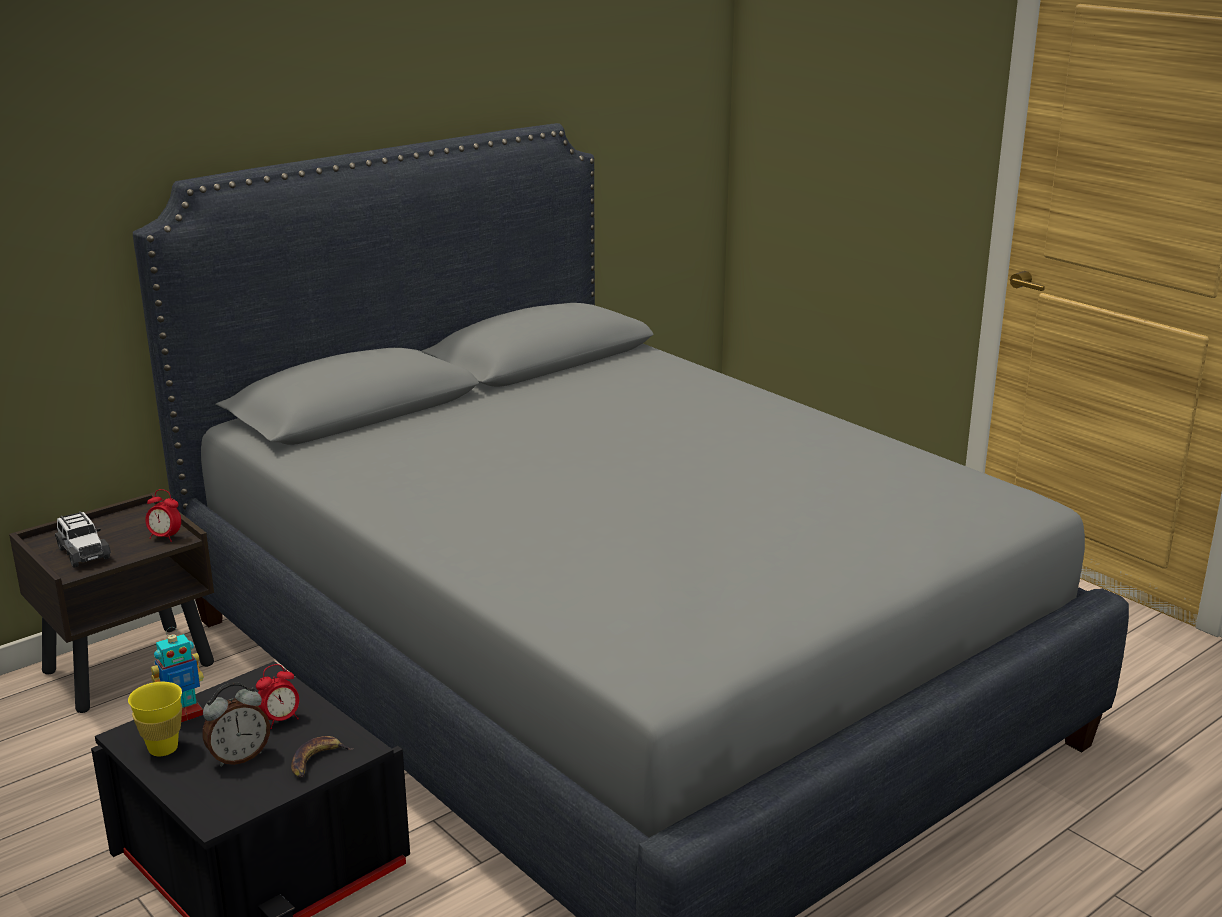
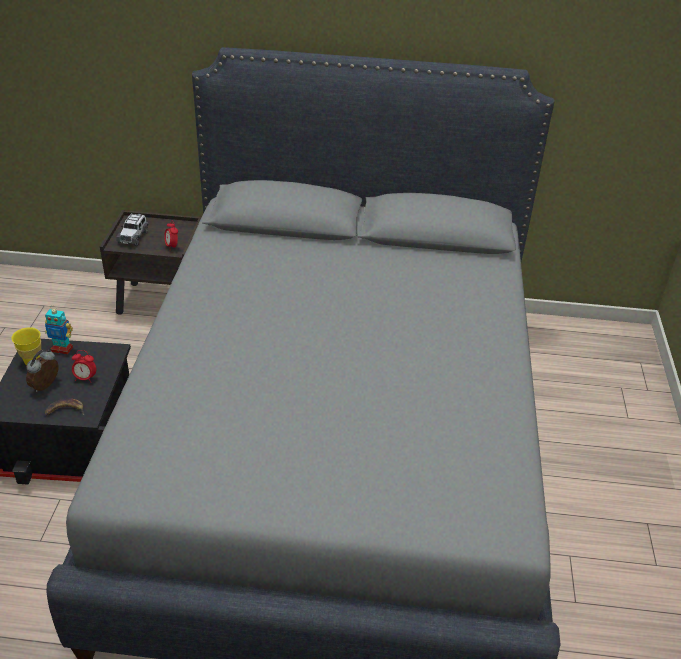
camera: 45 degrees right, 15 degrees up
(239, 757) = (46, 386): alarm clock -> alarm clock turned 105 degrees clockwise

